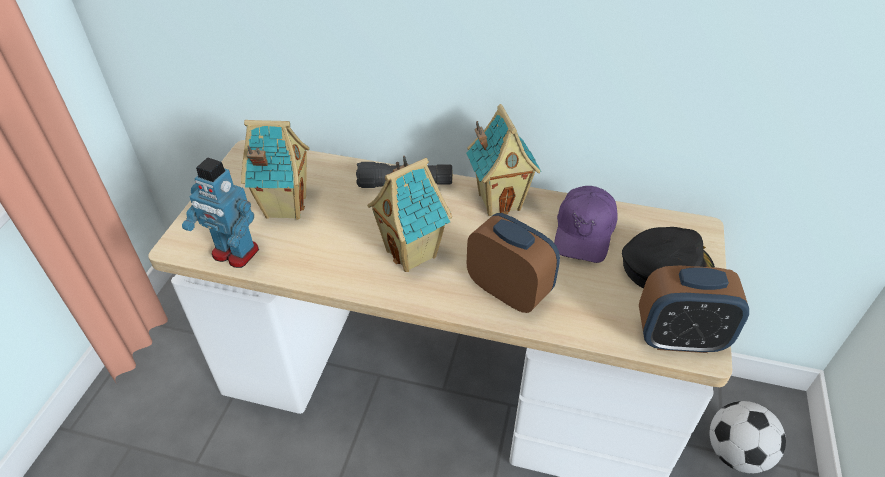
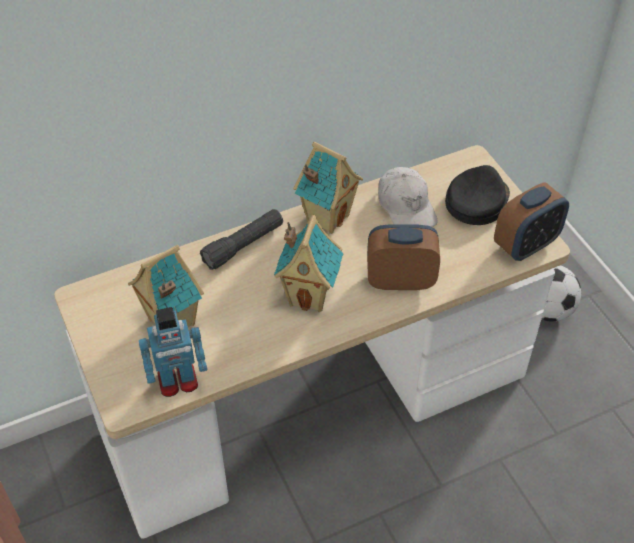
camera: 40 degrees left, 5 degrees up
(584, 232) = (406, 207): purple cap -> white cap

